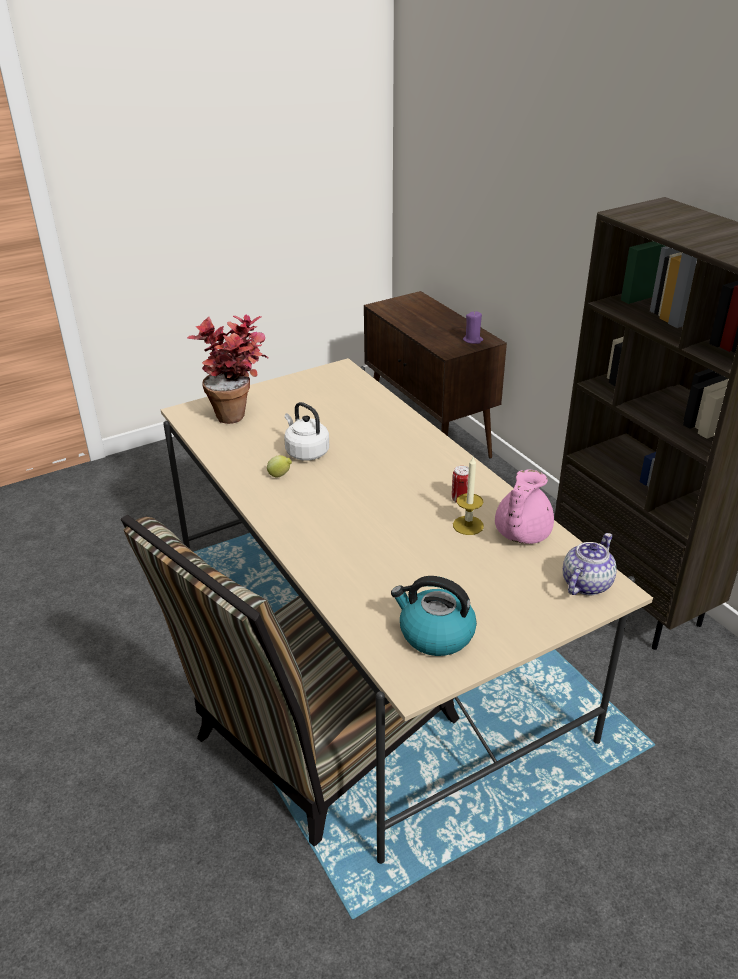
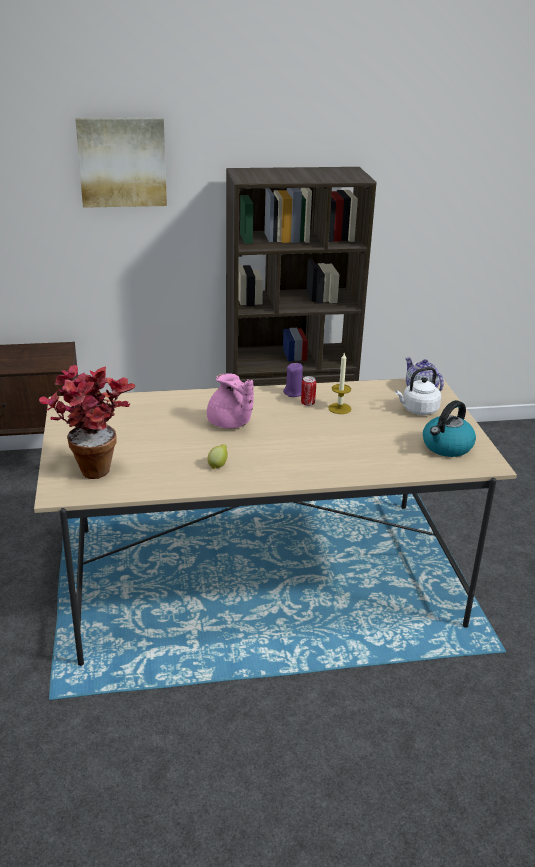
camera: 70 degrees left, 5 degrees down
(305, 452) = (191, 447): white kettle -> white kettle (418, 410)
(315, 739) = (344, 631): chair -> none
(473, 340) = (53, 351): purple candle -> purple candle (293, 393)
(520, 533) = (359, 394): pink teapot -> pink teapot (230, 423)
(578, 156) = (122, 162): none -> picture

